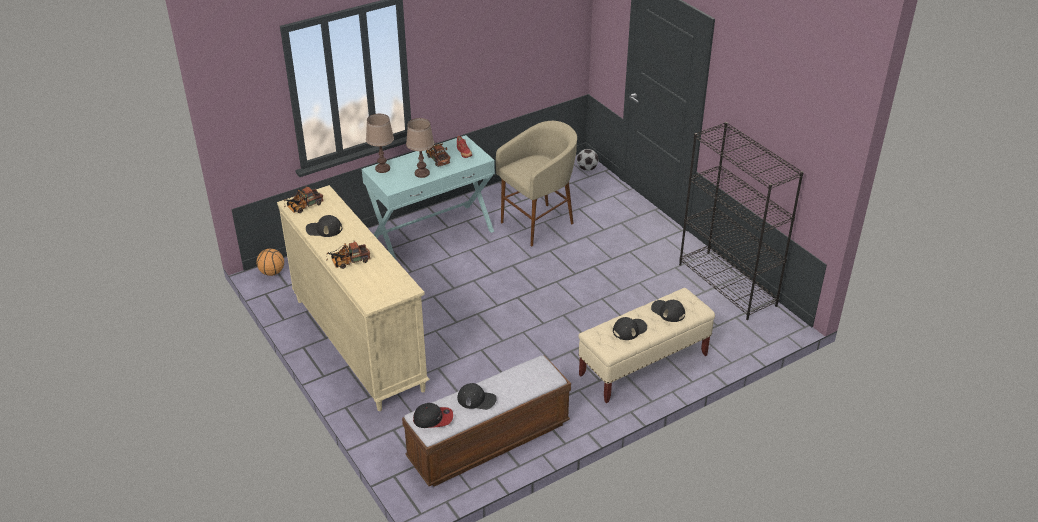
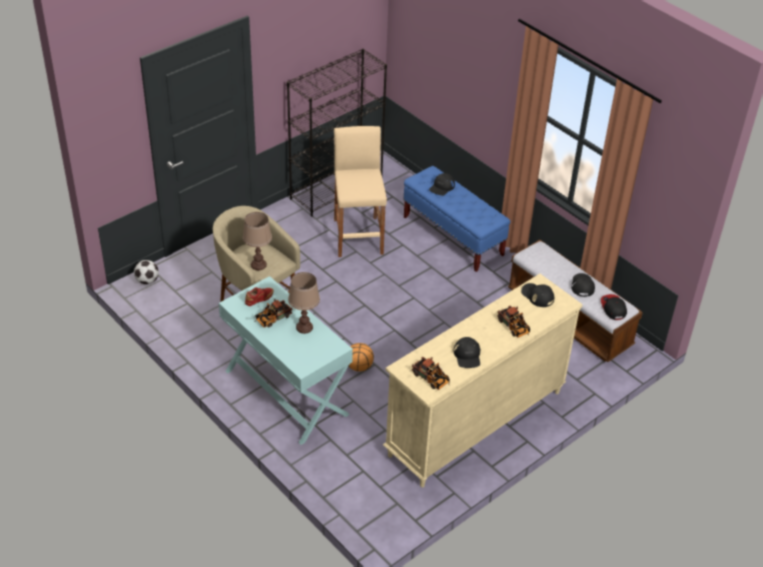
camera: 100 degrees left, 5 degrees up
(272, 273) = (377, 523): basketball -> basketball (359, 366)
(382, 168) = (298, 361): brown table lamp -> brown table lamp (258, 265)
(629, 329) = (471, 207): black cap -> black cap (537, 295)
(643, 365) = (453, 236): beige bench -> blue bench
(645, 293) = (358, 236): none -> beige stool

